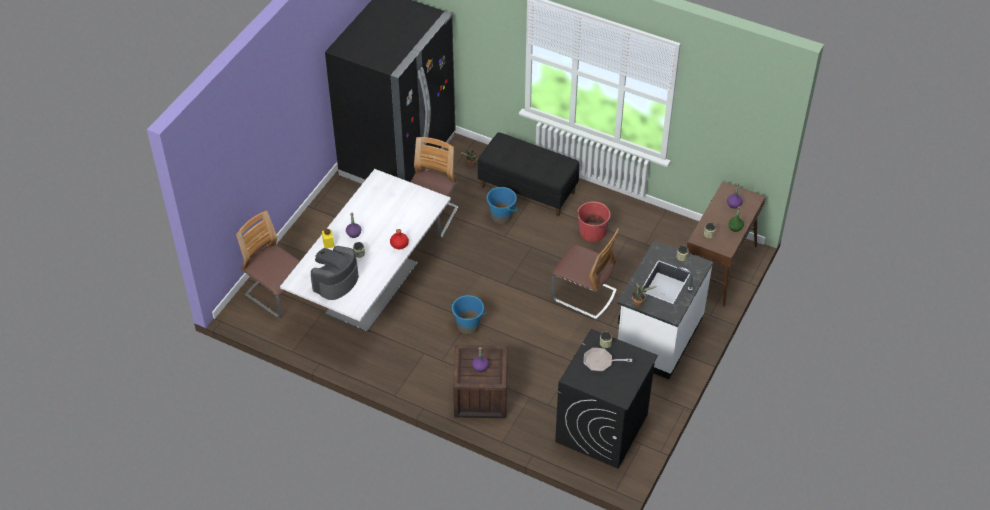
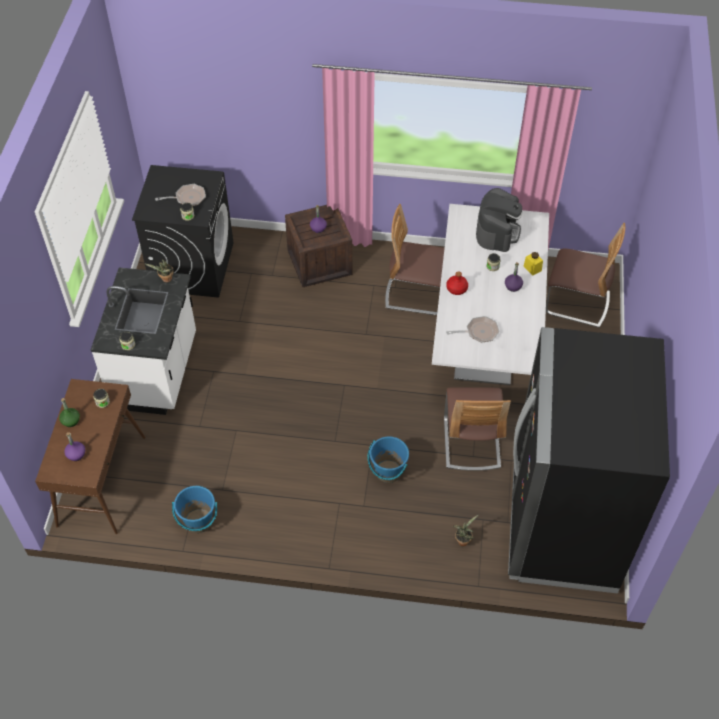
camera: 160 degrees right, 5 degrees up
(402, 207) = (479, 332): none -> frying pan
(468, 326) = (364, 327): blue bucket -> blue bucket (198, 521)
(528, 189) = (372, 523): black bench -> none
(584, 295) = (252, 397): chair -> chair (416, 294)
(593, 232) = (268, 484): red bucket -> none

